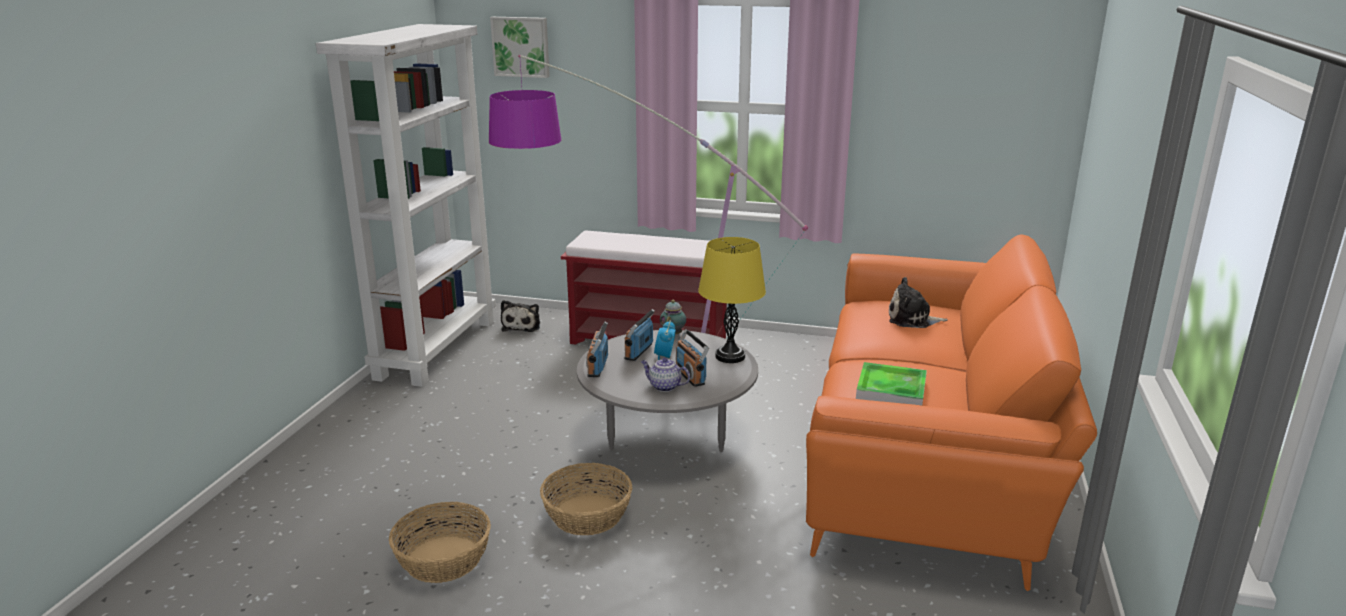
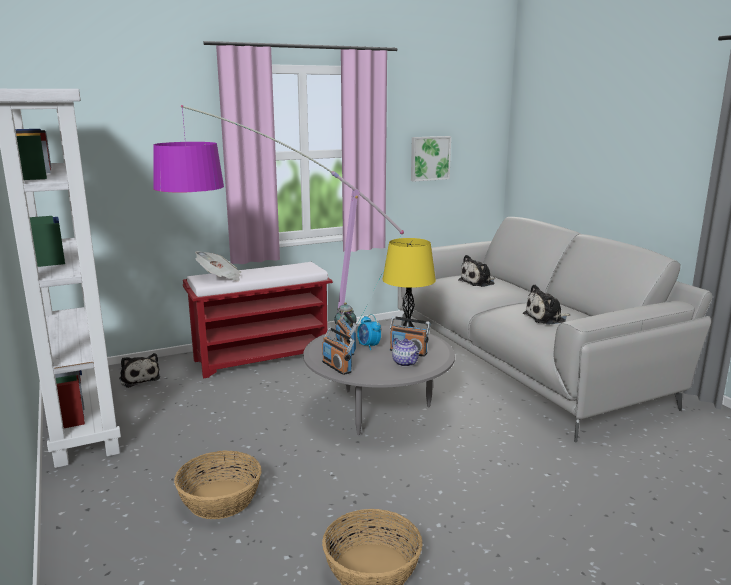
camera: 40 degrees left, 5 degrees down
(521, 46) = (99, 114): picture -> picture (429, 158)
(587, 514) = (417, 483): basket -> basket (219, 499)
(605, 240) = (220, 278): none -> newspaper
(664, 386) = (405, 363): teapot -> teapot turned 105 degrees counterclockwise
(891, 390) = (546, 318): tray -> plush toy
(928, 447) = (525, 361): orange sofa -> grey sofa

